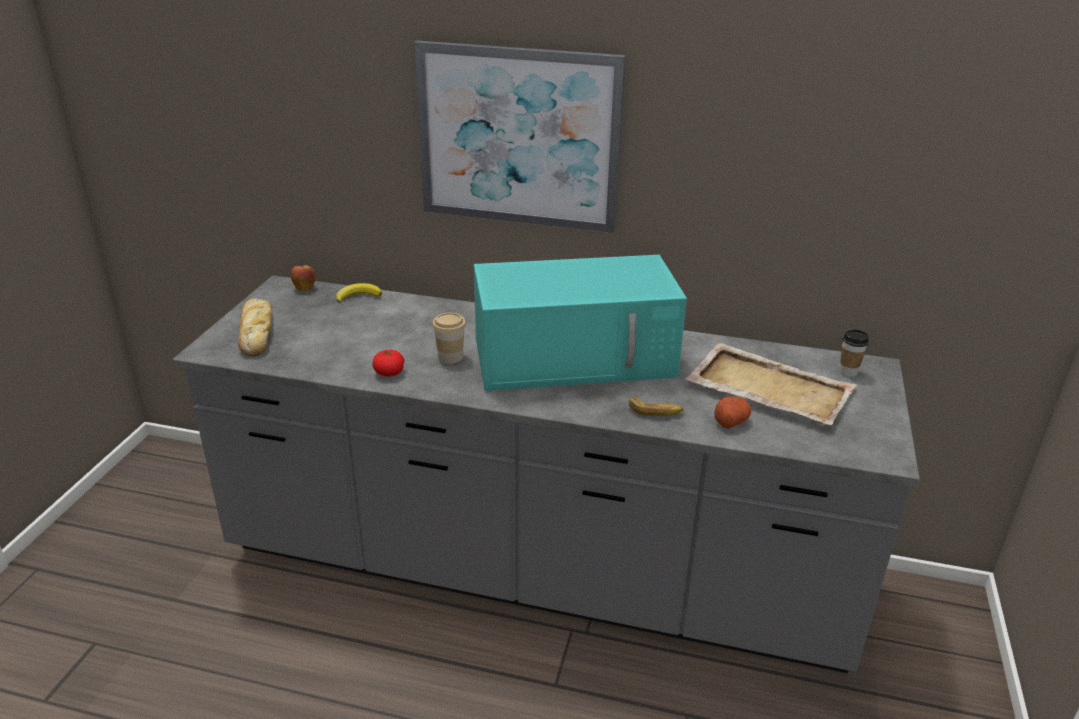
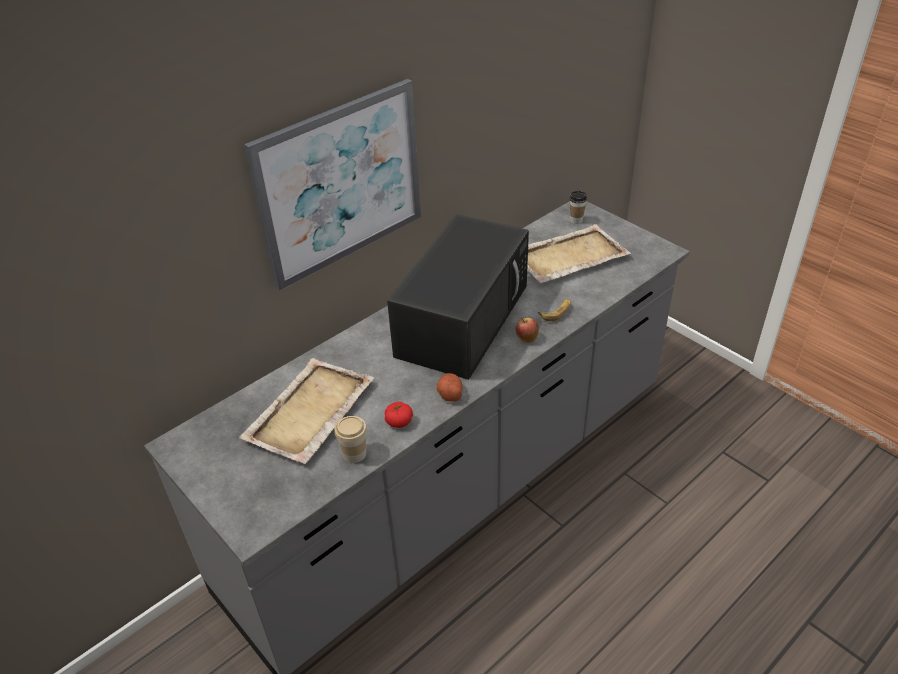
camera: 55 degrees left, 10 degrees up
(256, 332) = (252, 486): bread -> none
(304, 288) = (198, 430): apple -> apple (526, 338)
(358, 296) = (251, 399): banana -> none
(363, 325) = (308, 413): none -> beige tray
(450, 357) = (406, 380): cup -> cup (354, 453)
(576, 357) = (463, 318): turquoise microwave -> black microwave
(730, 421) = (591, 288): potato -> potato (450, 393)

